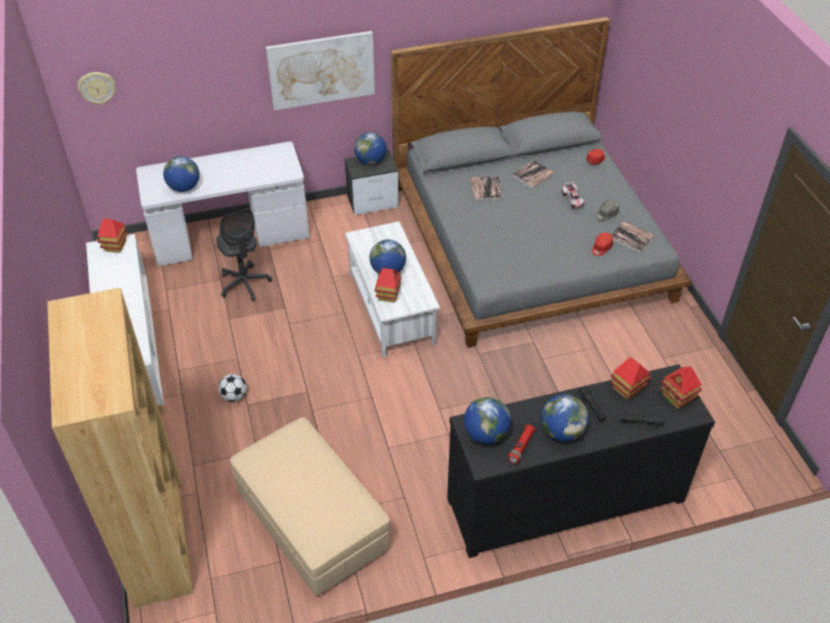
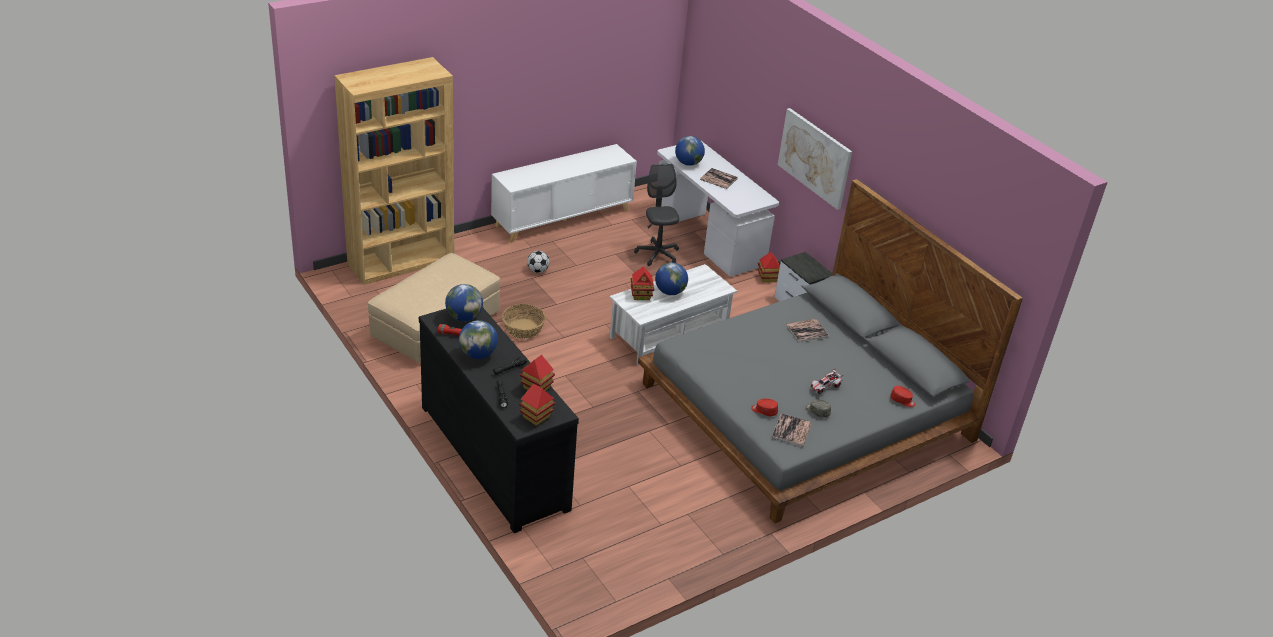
camera: 70 degrees right, 10 degrees down
(97, 87) = (703, 61): wall clock -> none
(115, 246) = (619, 156): toy house -> toy house (767, 278)
(244, 284) = (657, 254): grey office chair -> grey office chair turned 120 degrees clockwise
(345, 432) = (523, 329): none -> basket
(370, 161) = (810, 266): globe -> none
(533, 175) = (848, 359): book -> book (718, 179)

